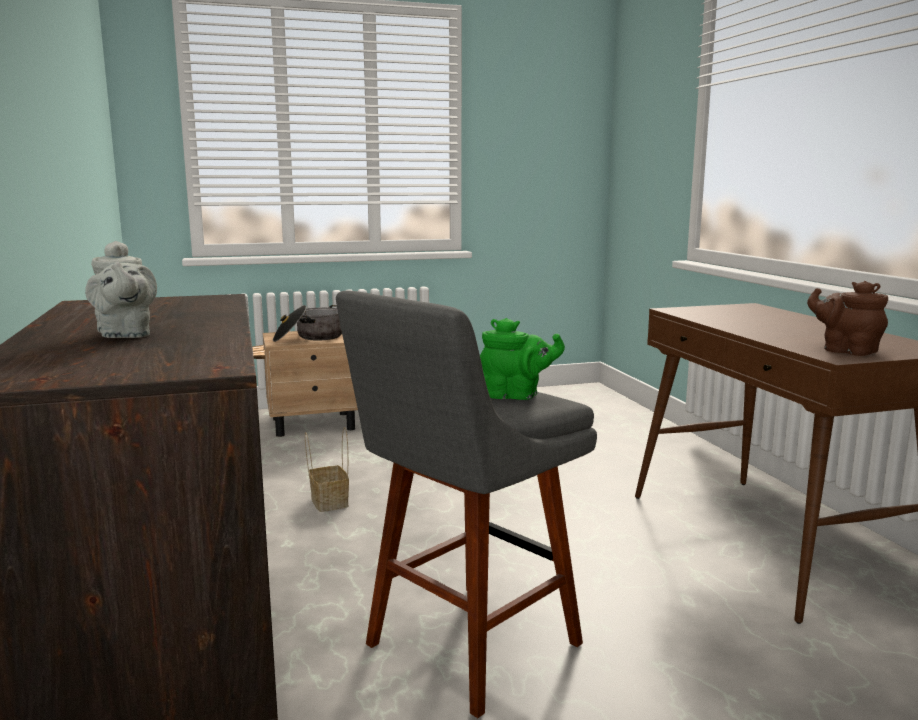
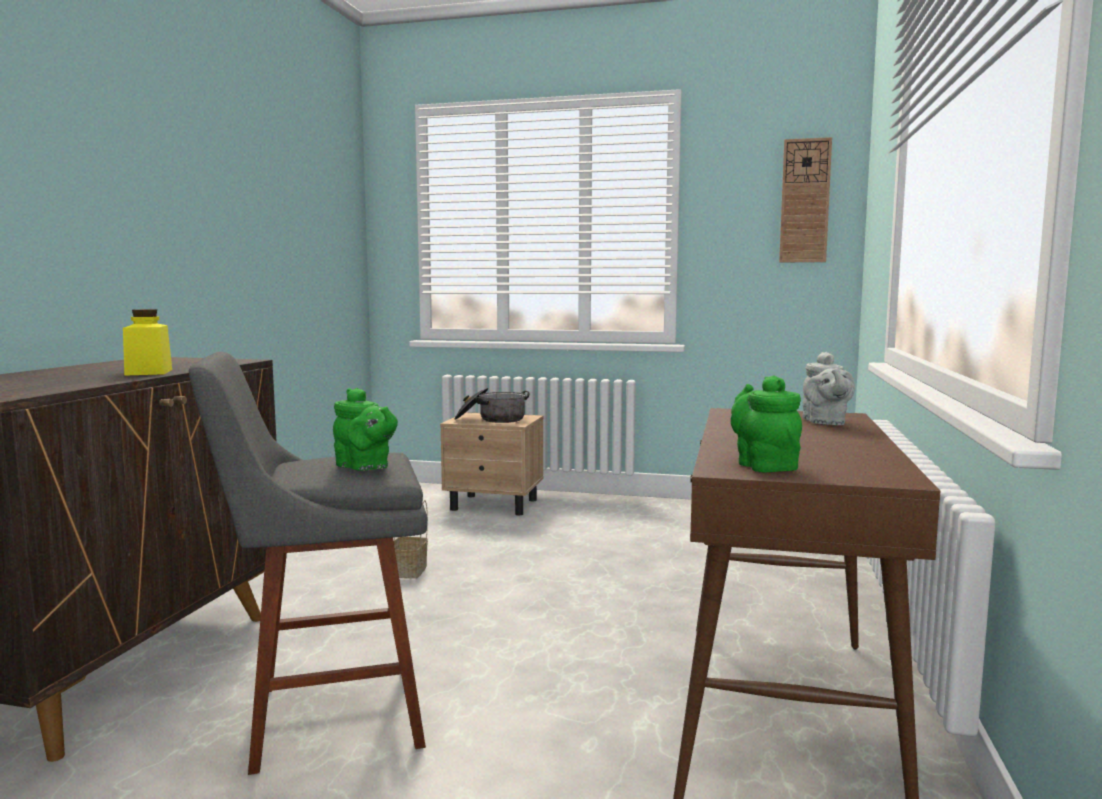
camera: 30 degrees right, 5 degrees down
(125, 335) = (65, 375): grey teapot -> grey teapot (825, 422)
(206, 321) = (149, 372): none -> yellow jar
(566, 120) = (805, 201): none -> wall clock
(845, 350) = (764, 465): brown teapot -> green teapot

